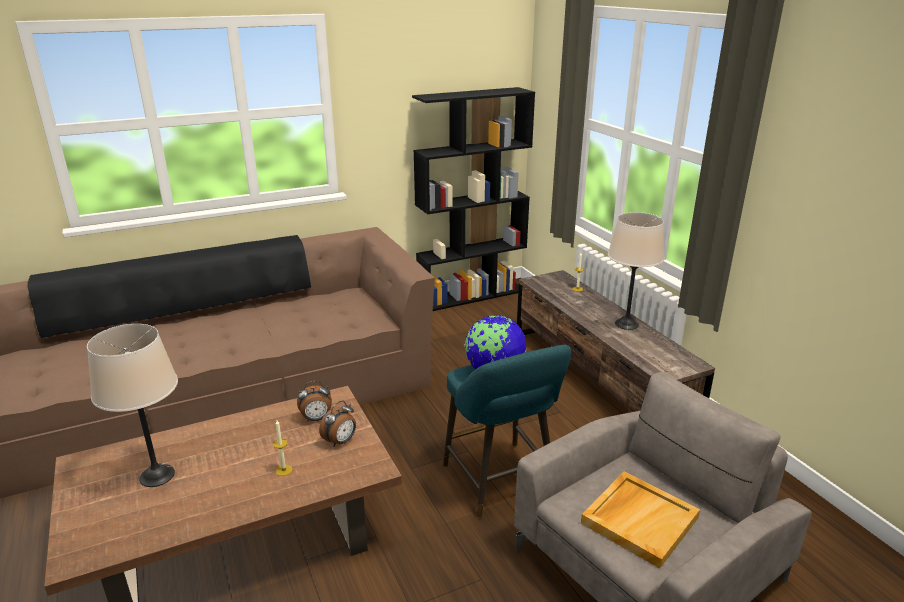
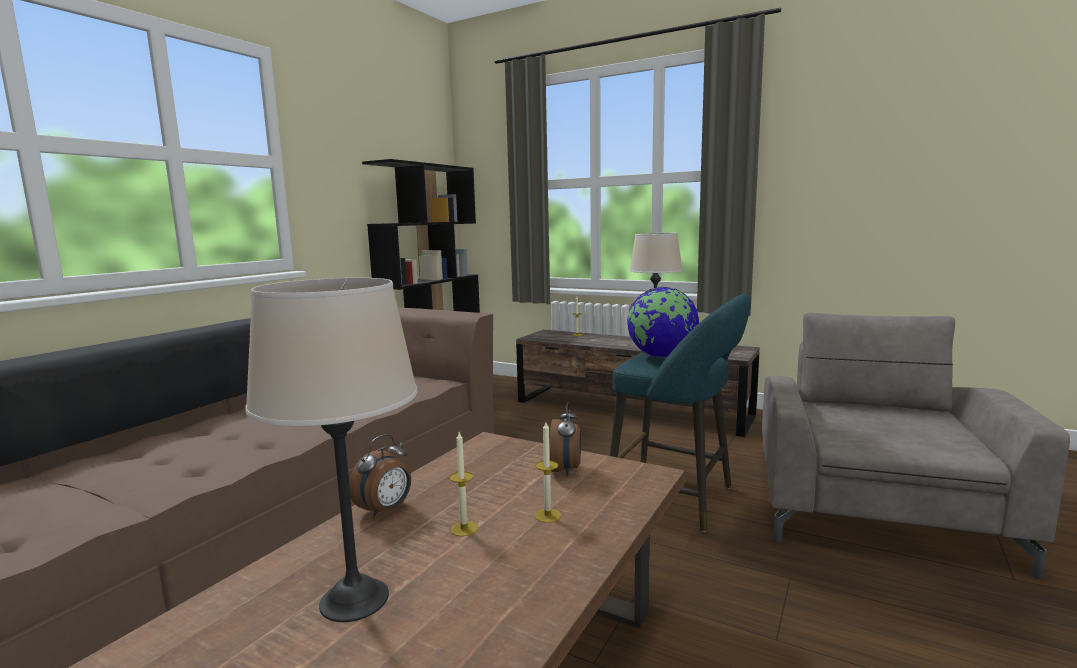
camera: 35 degrees left, 15 degrees down
(240, 458) = (464, 529): none -> candle
(316, 419) = (499, 464): alarm clock -> alarm clock (385, 510)
(639, 519) = (901, 431): beige tray -> none

